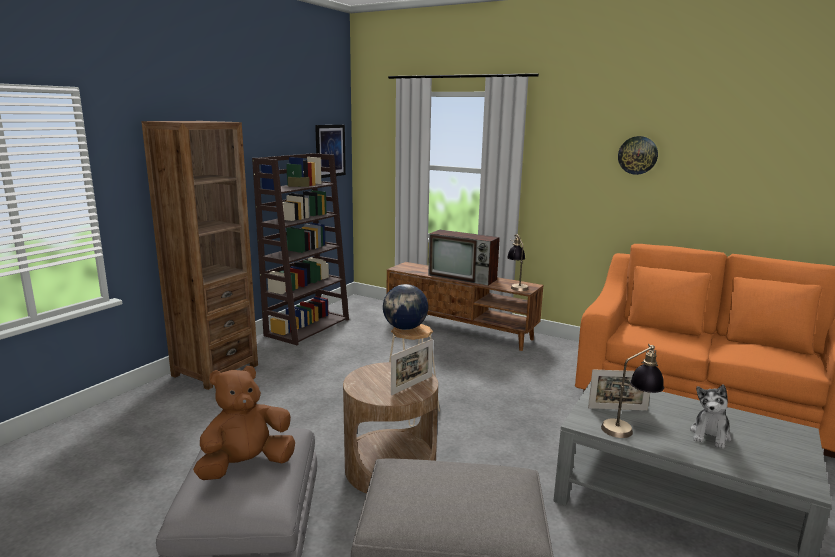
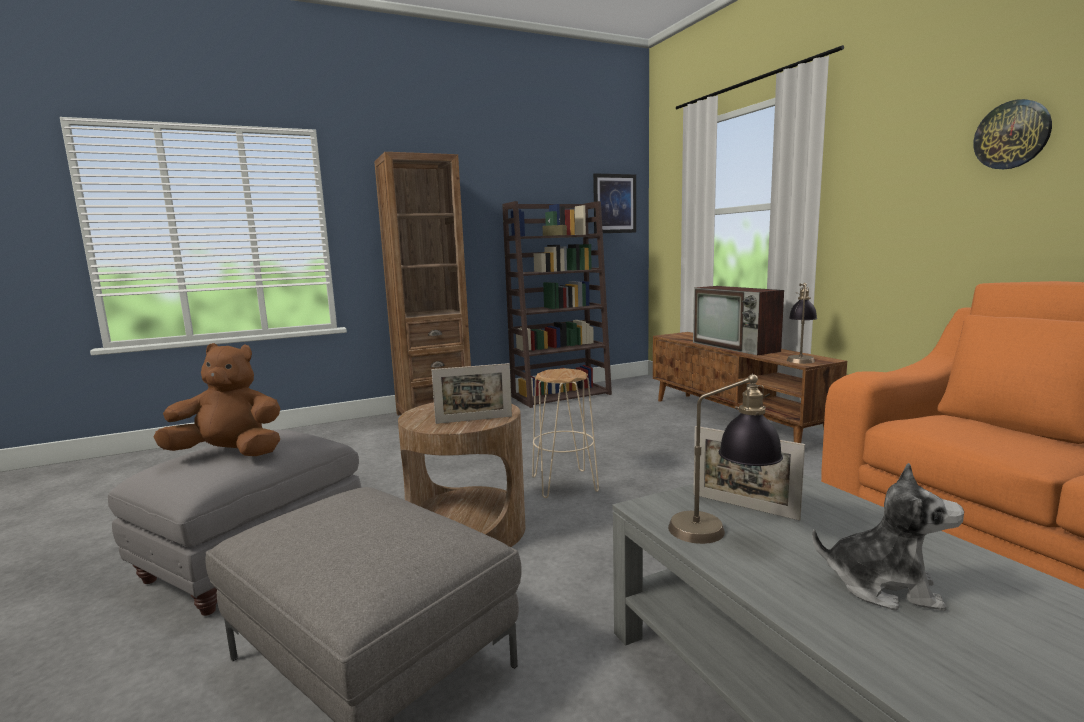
camera: 35 degrees right, 5 degrees down
(405, 328) = (555, 371): globe -> none
(710, 435) = (883, 586): plush toy -> plush toy turned 135 degrees counterclockwise

